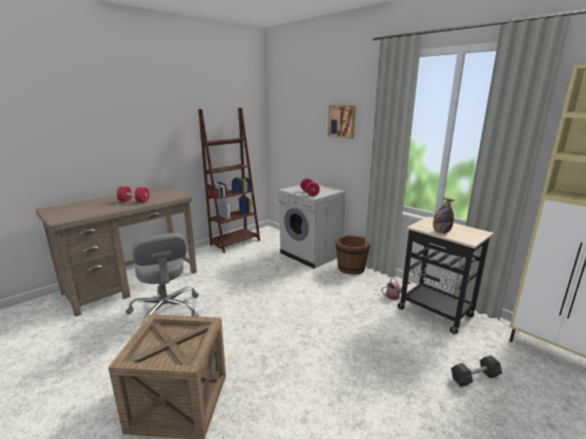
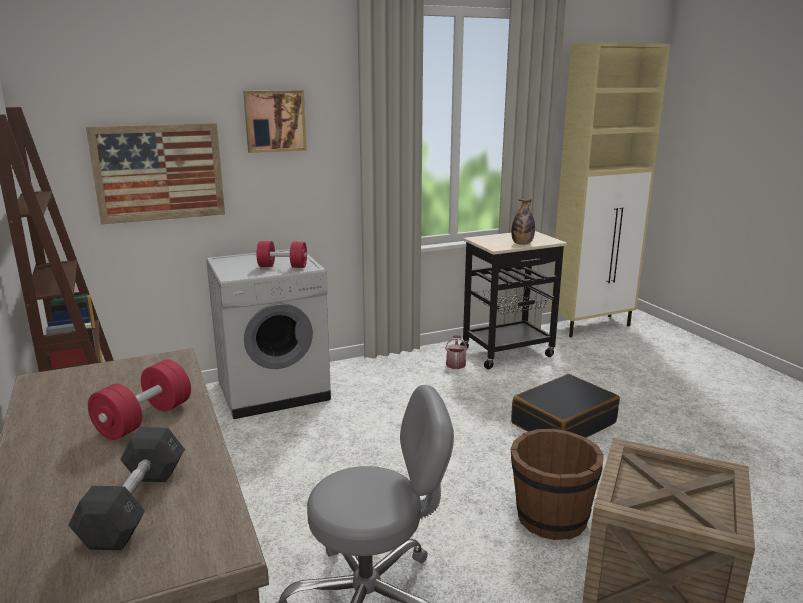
camera: 70 degrees left, 0 degrees up
(299, 140) = (159, 172): none -> picture
(350, 350) = (563, 423): none -> black suitcase
(351, 268) = (358, 371): brown bucket -> brown bucket (550, 518)
(474, 377) = (622, 370): grey dumbbell -> grey dumbbell (135, 506)

